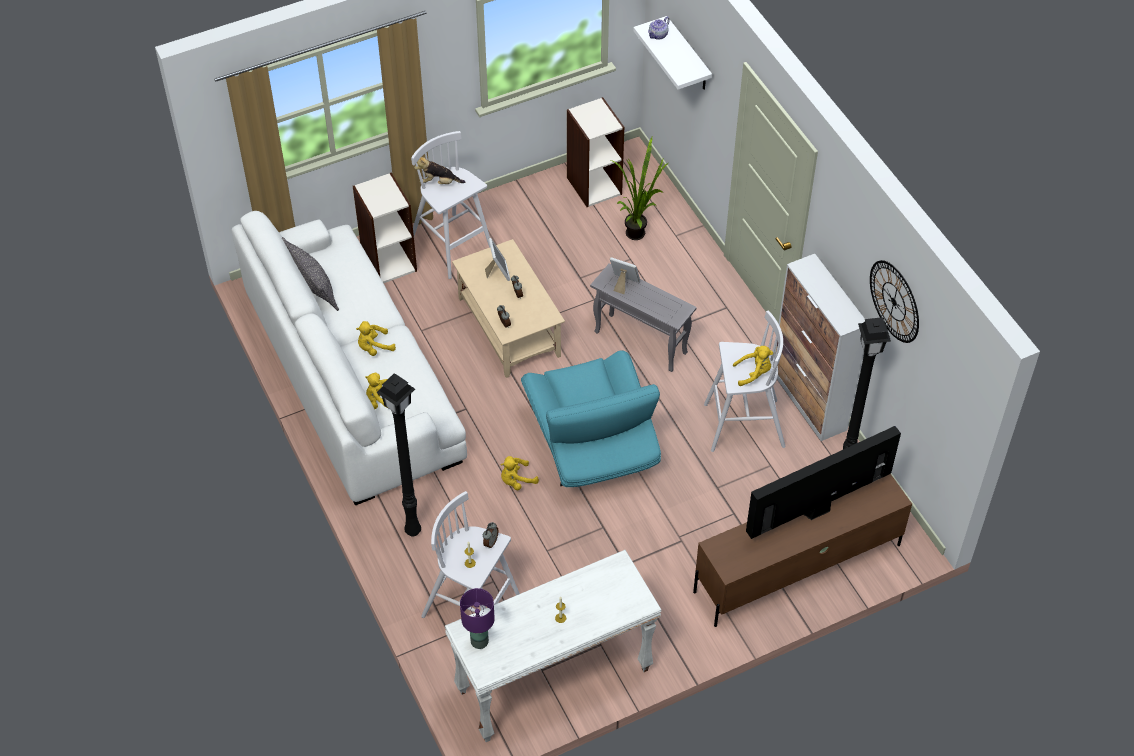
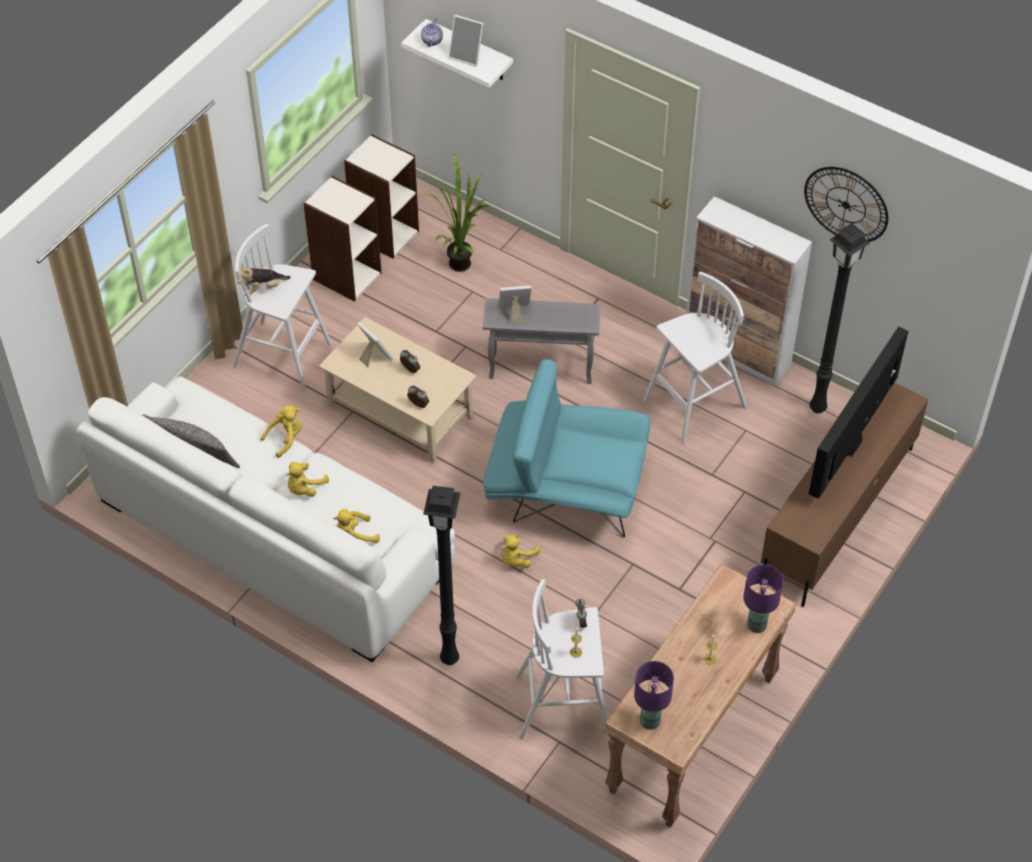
camera: 30 degrees left, 0 degrees up
(389, 261) = (227, 400): bookcase -> bookcase (346, 276)
(554, 682) = (693, 736): white console table -> brown console table
(592, 446) = (566, 490): turquoise armchair -> turquoise armchair turned 150 degrees clockwise
(617, 610) = (756, 624): none -> purple table lamp
(677, 57) = (467, 56): none -> picture frame
(754, 373) = (709, 341): yellow plush toy -> yellow plush toy (286, 438)

